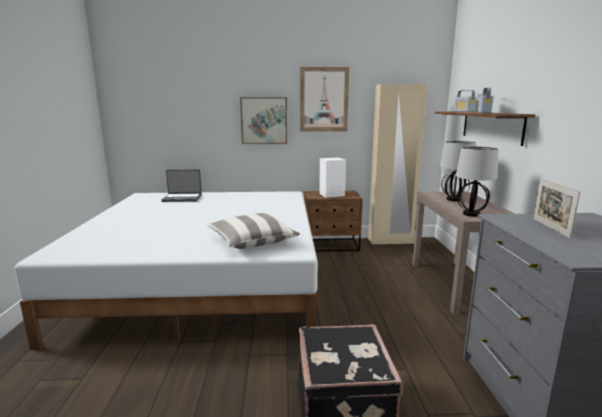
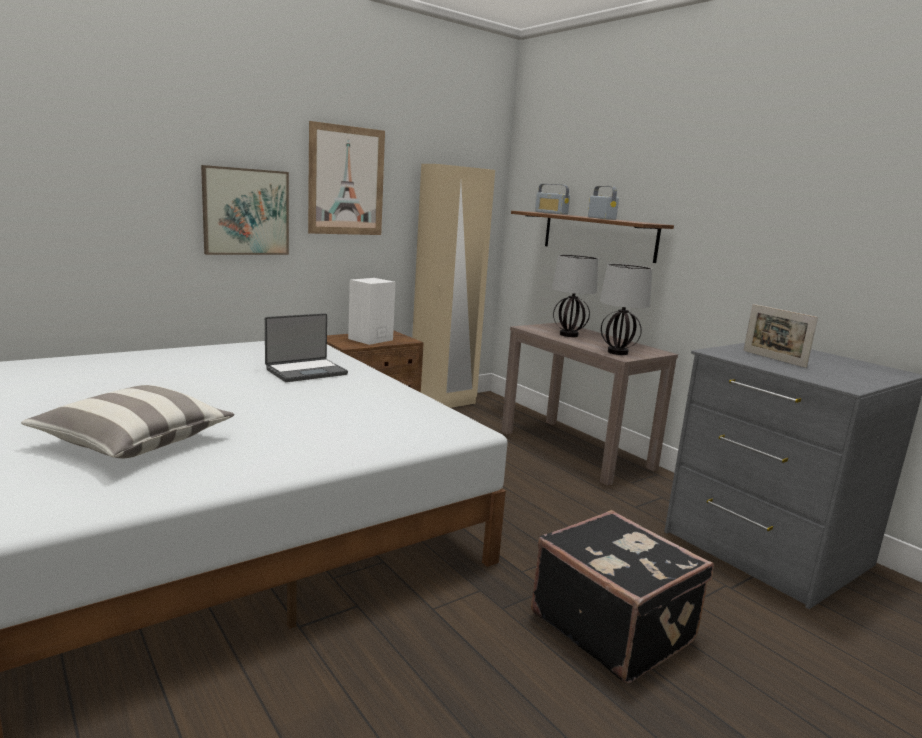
camera: 35 degrees left, 0 degrees up
(182, 198) = (106, 367): laptop -> laptop (306, 371)
(252, 242) = (381, 427): pillow -> pillow (134, 442)

